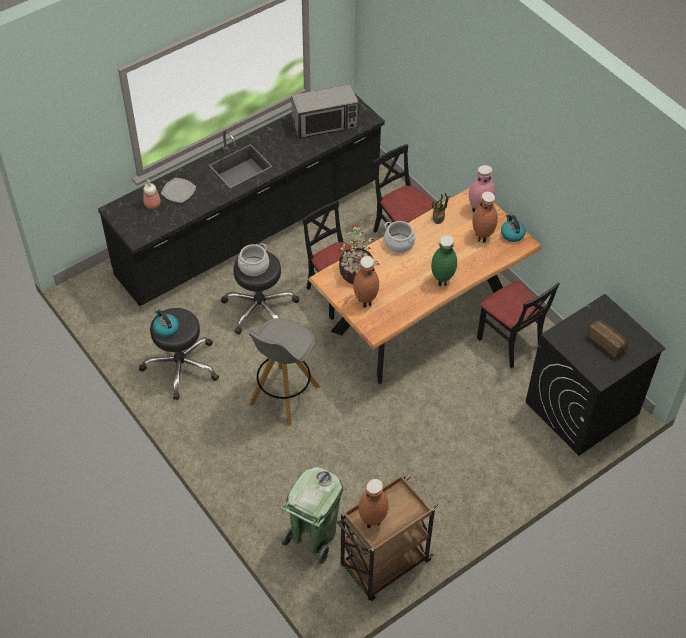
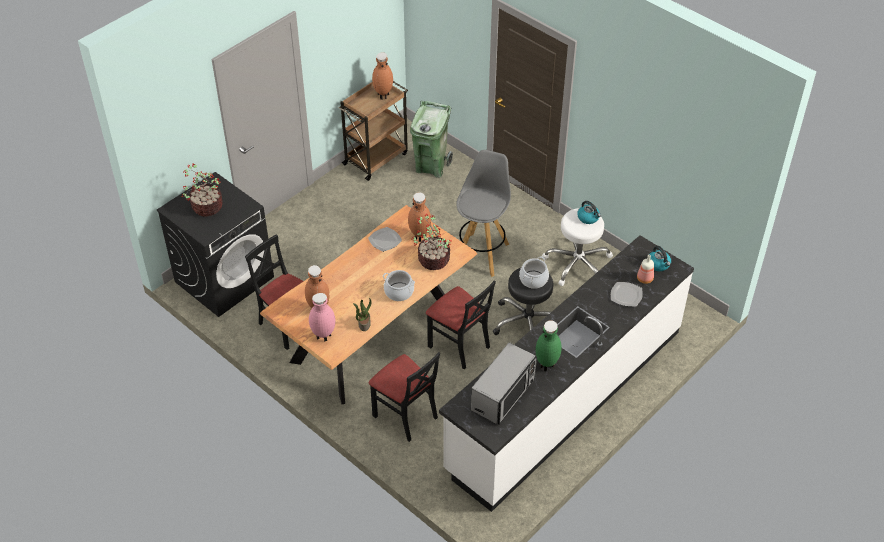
camera: 170 degrees right, 5 degrees down
(181, 366) = (577, 264): black stool -> white stool
(250, 230) = (565, 399): black counter -> white counter
(325, 124) = (503, 394): microwave -> microwave turned 150 degrees clockwise
(404, 303) = (385, 240): none -> plate
(441, 280) = (354, 264): green vase -> green vase (547, 365)
(512, 234) = (289, 317): kettle -> kettle (658, 264)
(607, 342) = (206, 207): bread -> potted plant

